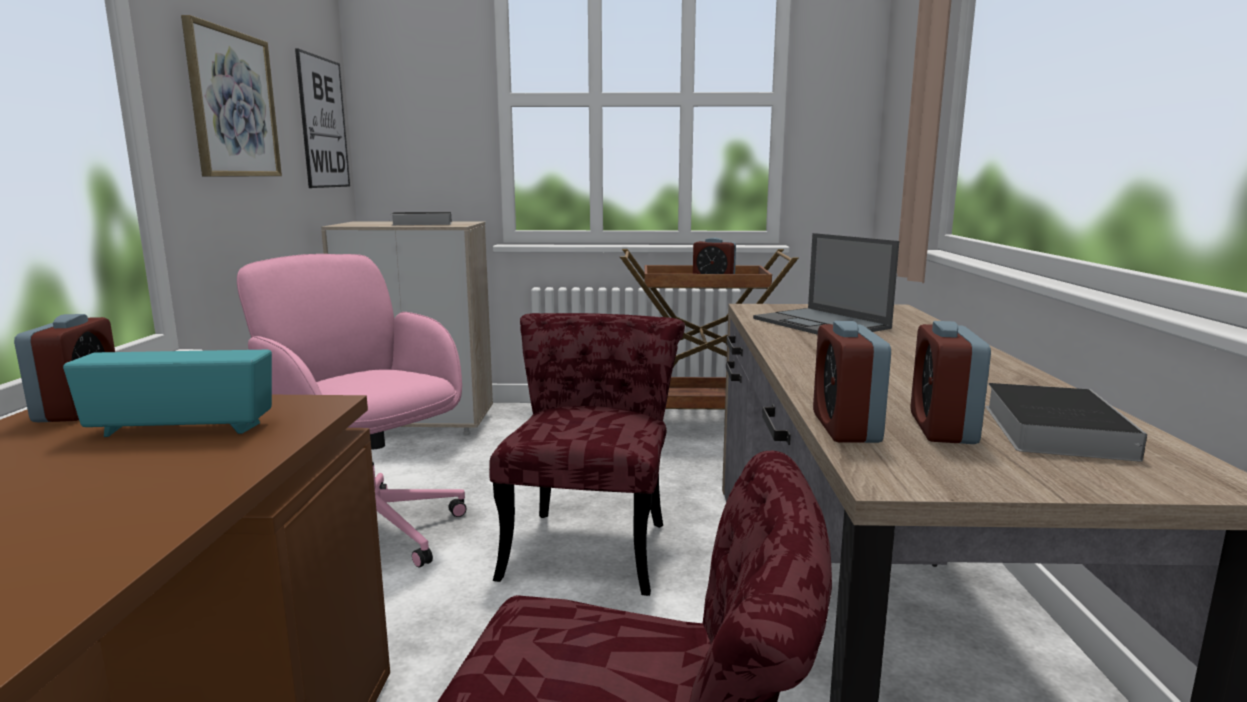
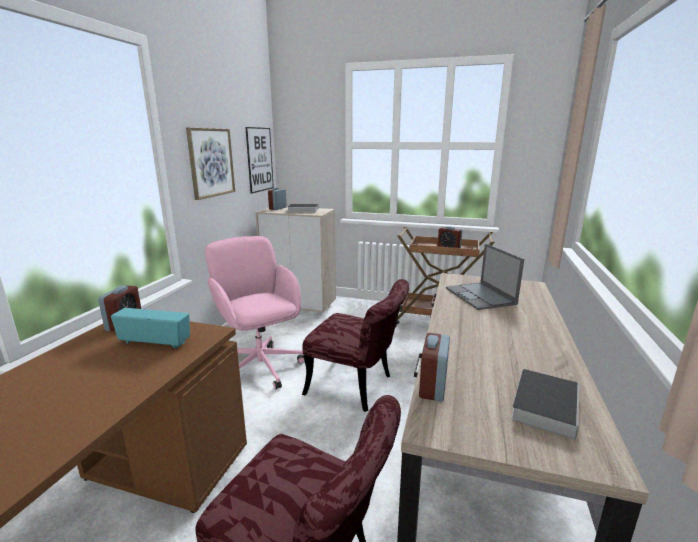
camera: 15 degrees right, 5 degrees up
(591, 541) = (357, 387): red chair -> red chair turned 90 degrees clockwise
(942, 428) = (483, 395): alarm clock -> alarm clock (278, 208)

